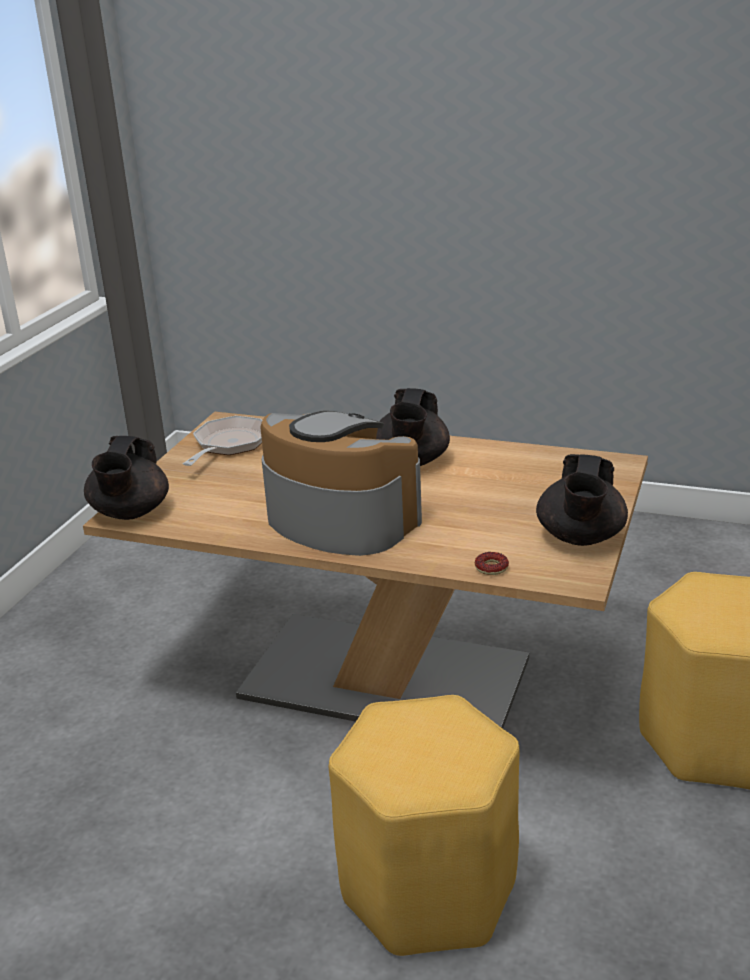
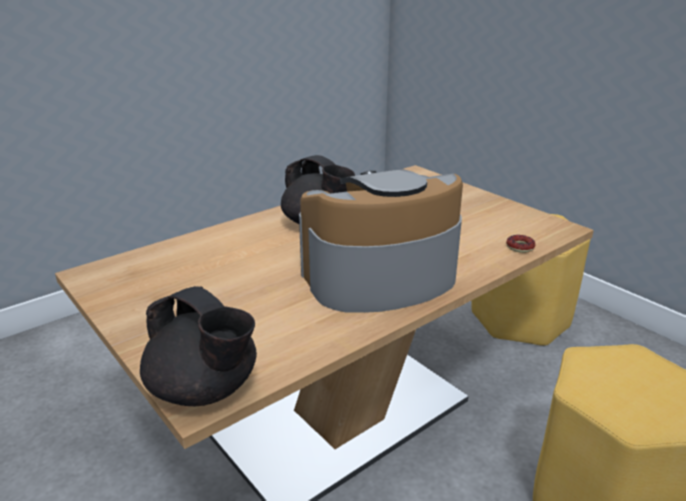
camera: 60 degrees left, 0 degrees up
(229, 445) = (147, 286): frying pan -> none
(580, 538) = (504, 211): black teapot -> none

